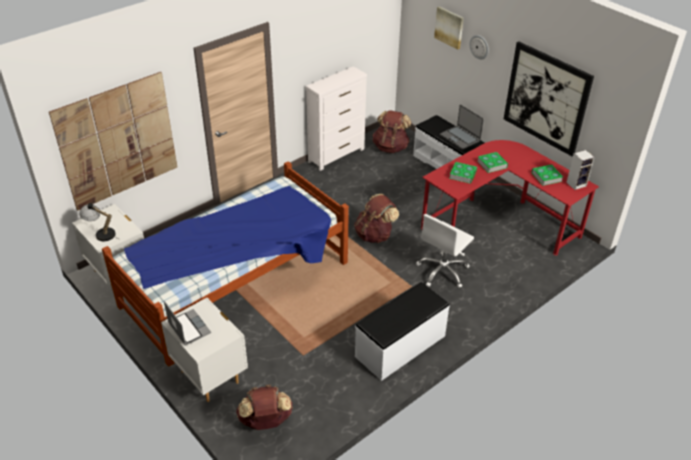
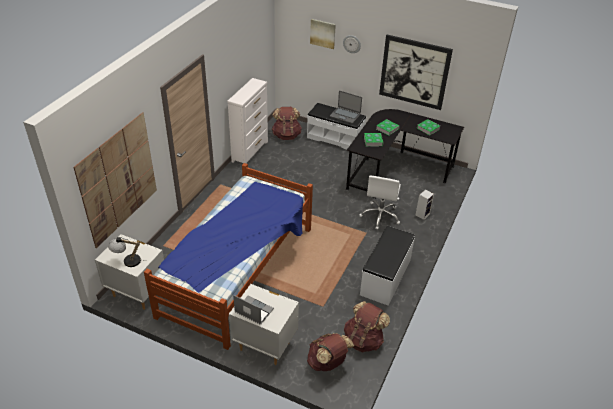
camera: 25 degrees left, 0 degrees up
(375, 235) = (317, 203): brown backpack -> brown backpack (363, 340)
(499, 221) = (395, 169): red desk -> black desk
(576, 184) = (449, 128): speaker -> speaker (422, 214)

